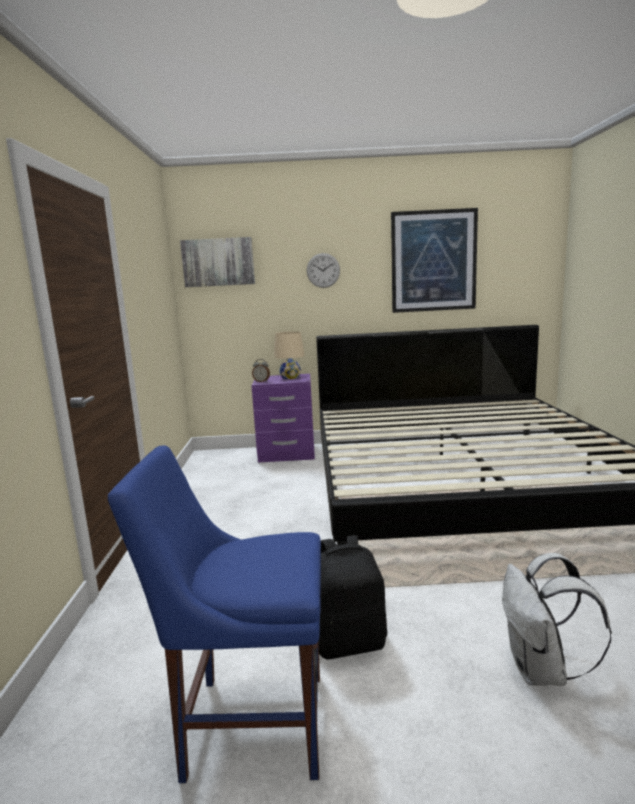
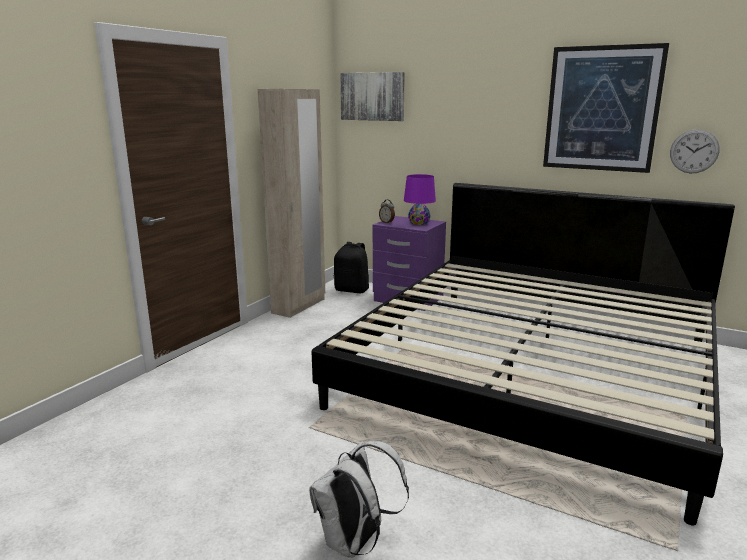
camera: 30 degrees right, 5 degrees up
(190, 484) = (299, 306): none -> beige wardrobe
(248, 723) = (139, 478): blue chair -> none
(290, 377) = (419, 223): beige table lamp -> purple table lamp
(323, 270) = (472, 111): wall clock -> wall clock (694, 151)
(349, 641) = (255, 460): black backpack -> black backpack (352, 290)

